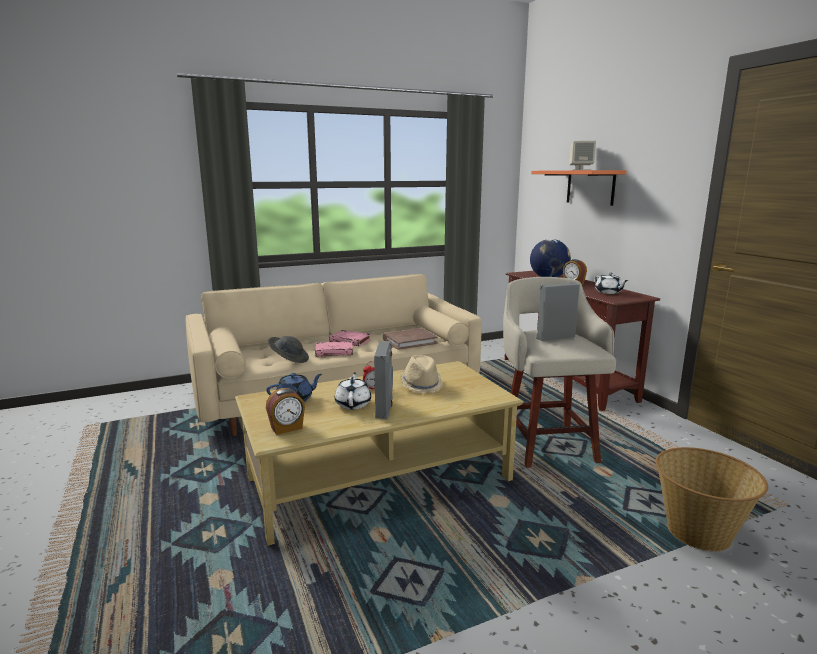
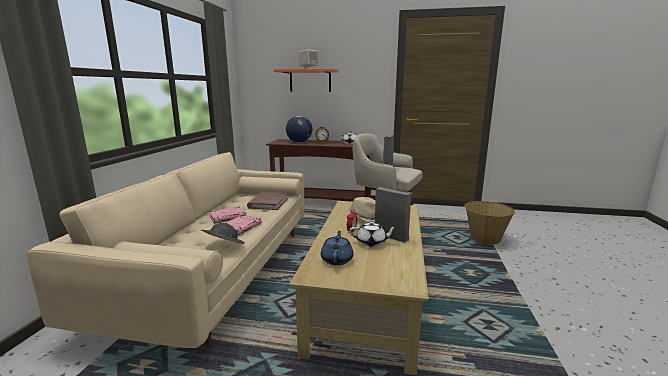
camera: 55 degrees left, 0 degrees up
(287, 428) = (391, 274): alarm clock -> none
(353, 404) = (371, 243): white teapot -> white teapot turned 150 degrees clockwise

